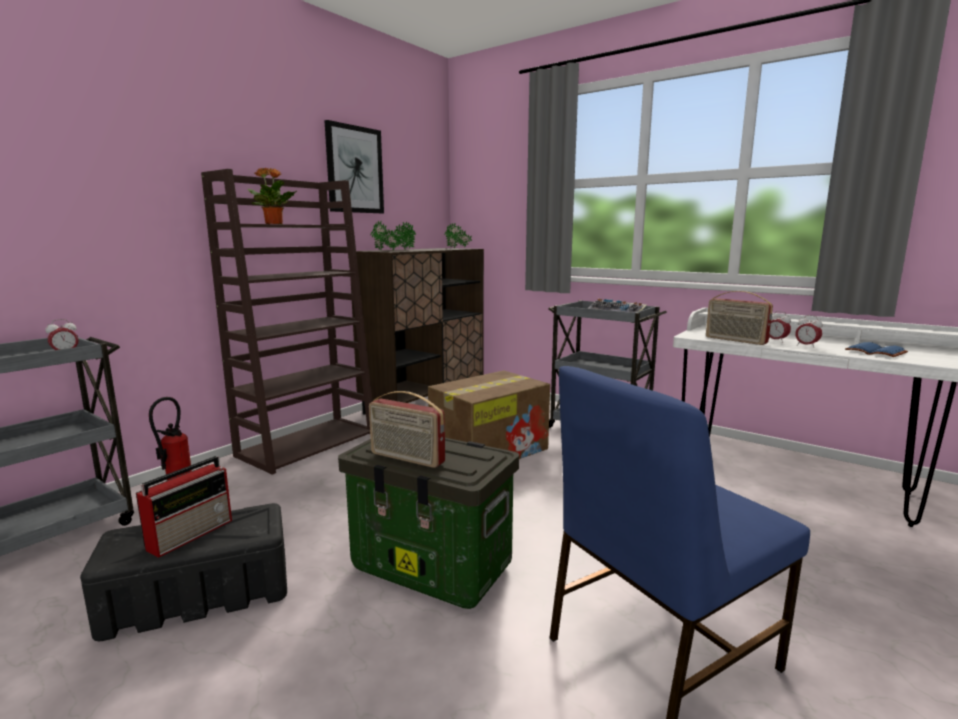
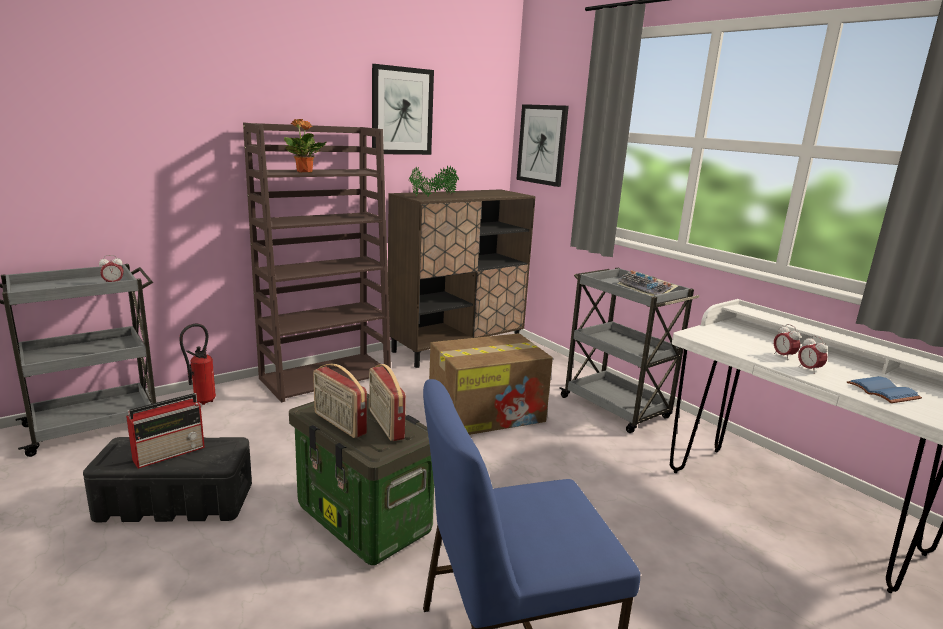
camera: 15 degrees right, 5 degrees up
(457, 248) = (510, 192): potted plant -> none
(482, 202) = (542, 144): none -> picture
(735, 340) = (735, 349): radio -> radio (385, 424)

